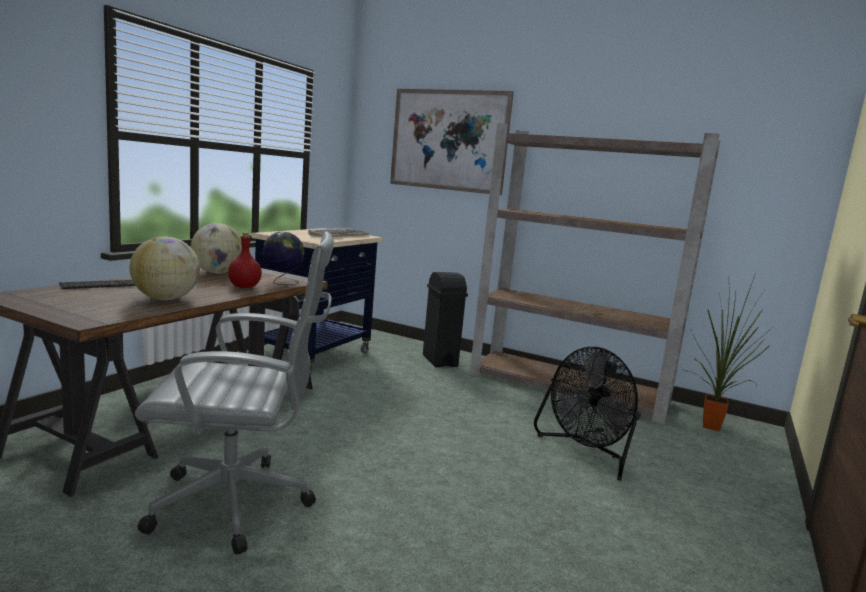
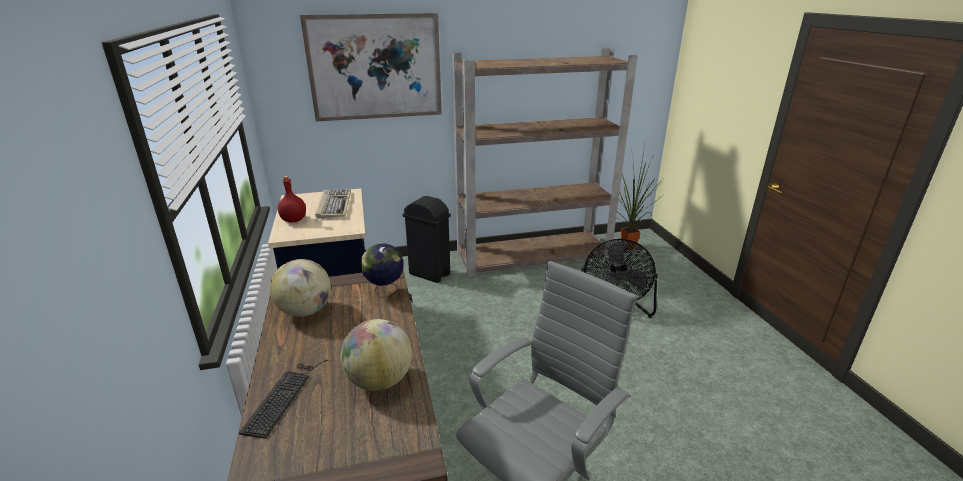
camera: 40 degrees left, 15 degrees up
(244, 286) = (378, 318): red bottle -> red bottle (293, 220)

